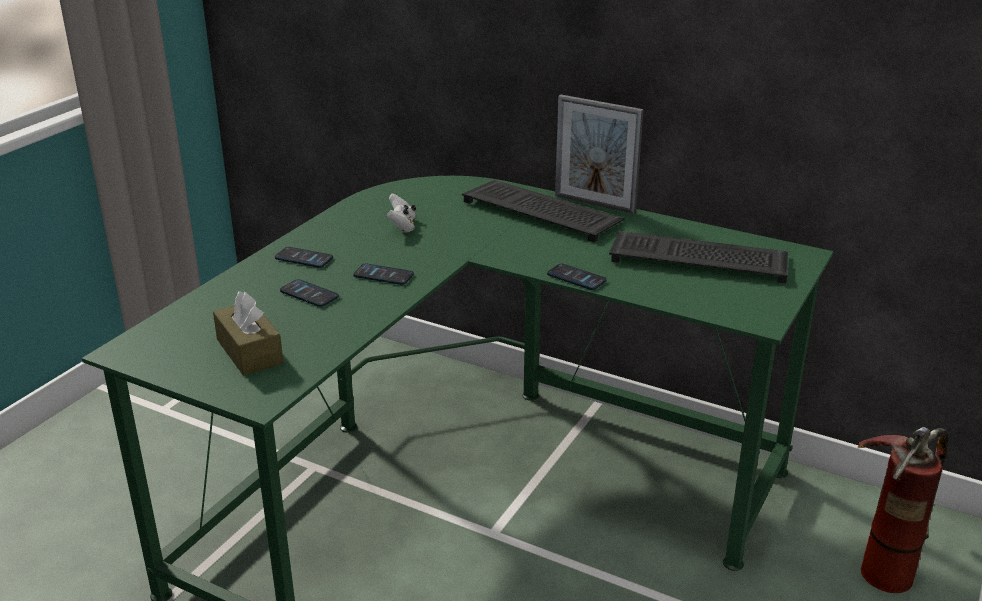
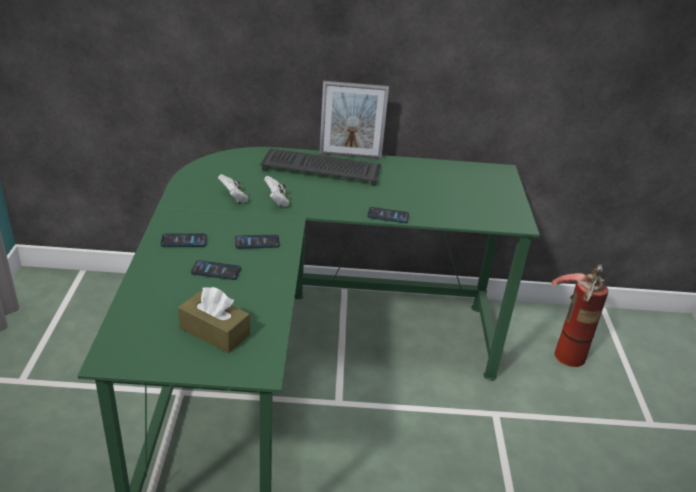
camera: 30 degrees left, 5 degrees up
(450, 237) = (277, 201): none -> white game controller
(700, 258) = (449, 185): keyboard -> none

